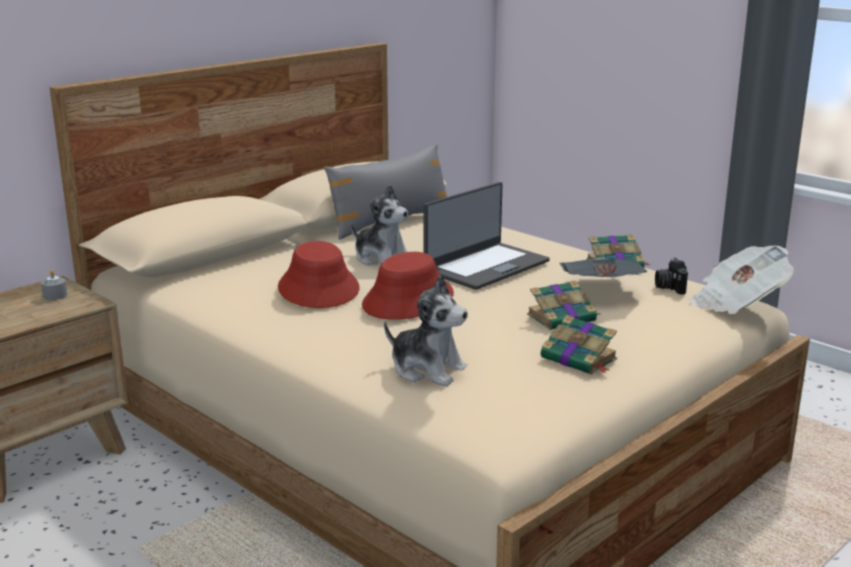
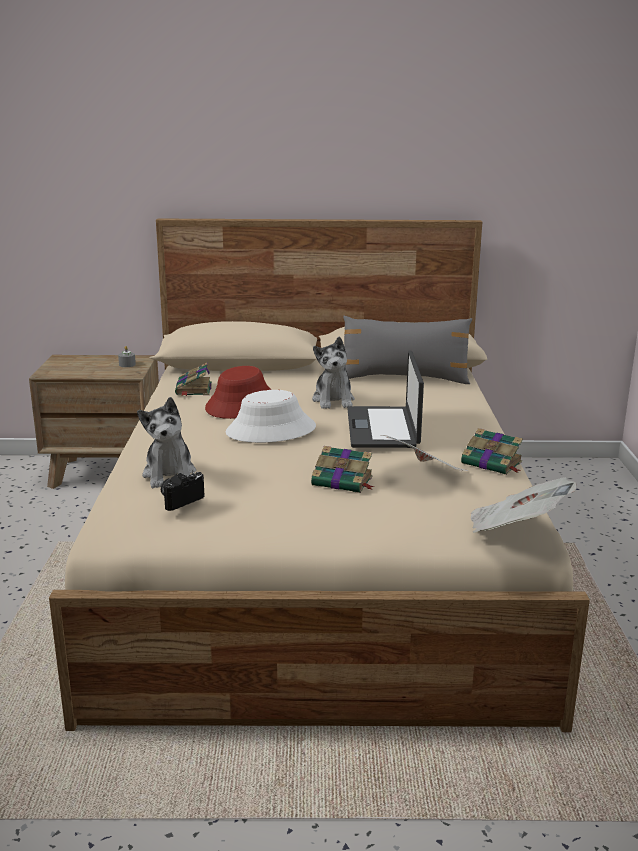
camera: 45 degrees right, 0 degrees up
(408, 300) = (271, 430): red hat -> white hat
(485, 266) = (383, 428): laptop -> laptop turned 90 degrees clockwise
(580, 359) = (274, 510): book -> book (193, 389)
(669, 287) = (491, 495): camera -> camera (180, 500)

